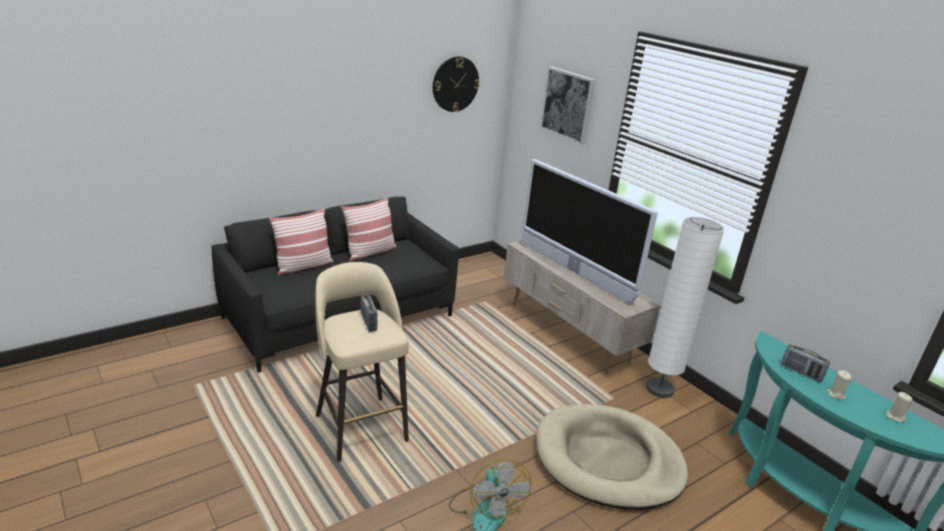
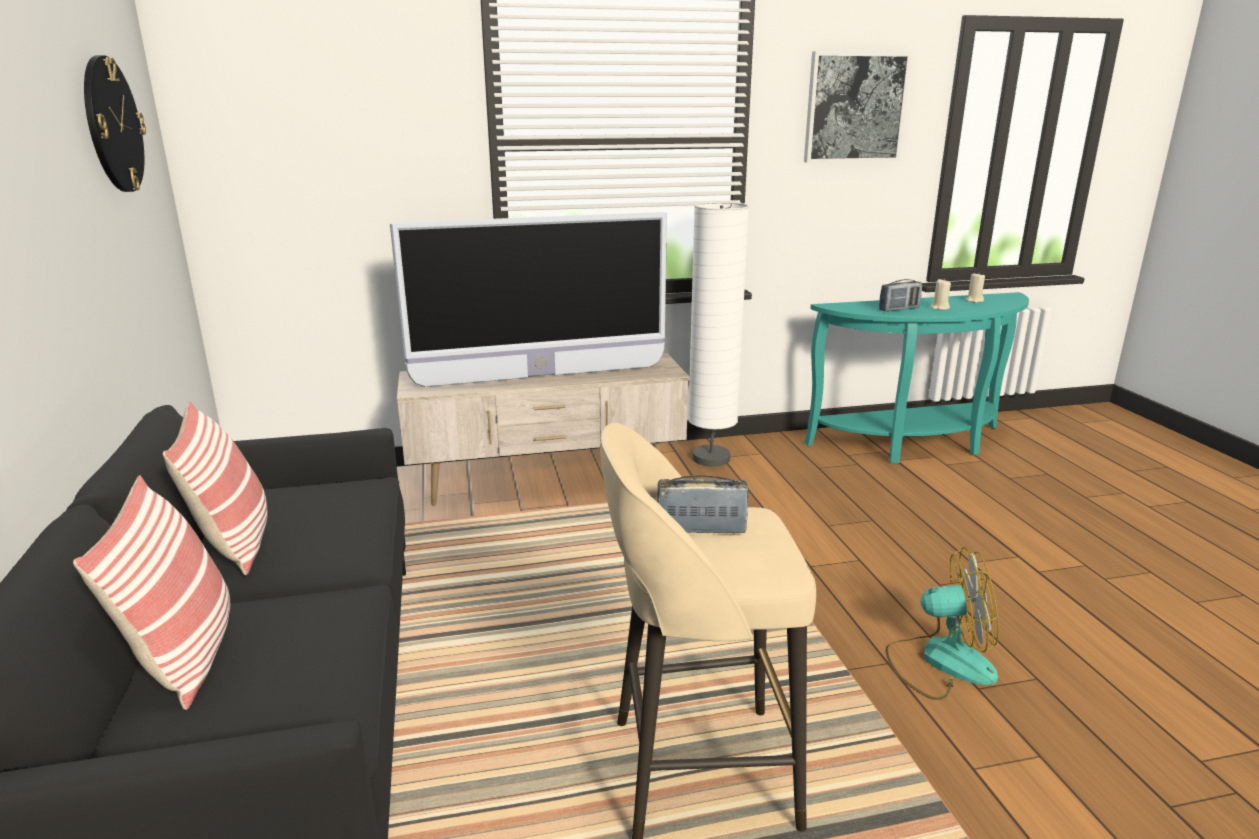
camera: 65 degrees left, 5 degrees down
(568, 104) = (353, 125): picture -> picture (855, 107)
(608, 460) = (843, 532): beige dog bed -> none

